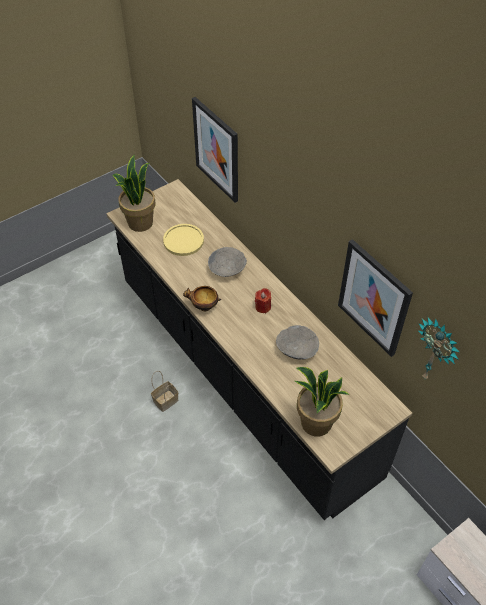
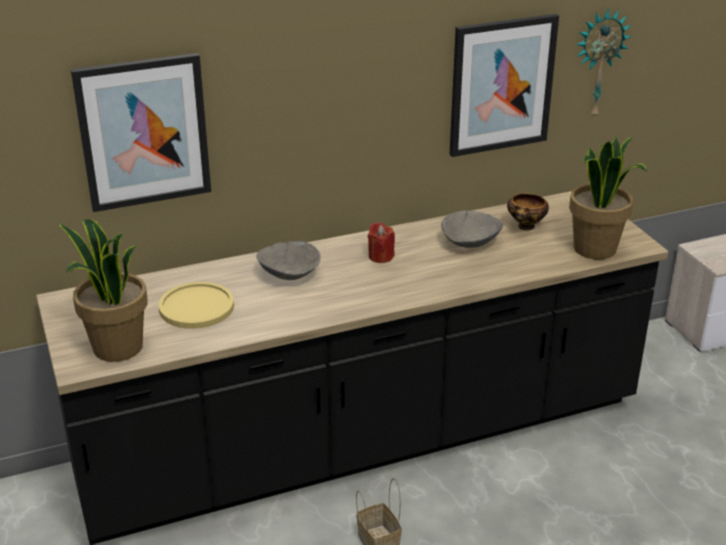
camera: 75 degrees left, 20 degrees down
(203, 307) = (356, 306): bowl -> bowl (526, 227)

